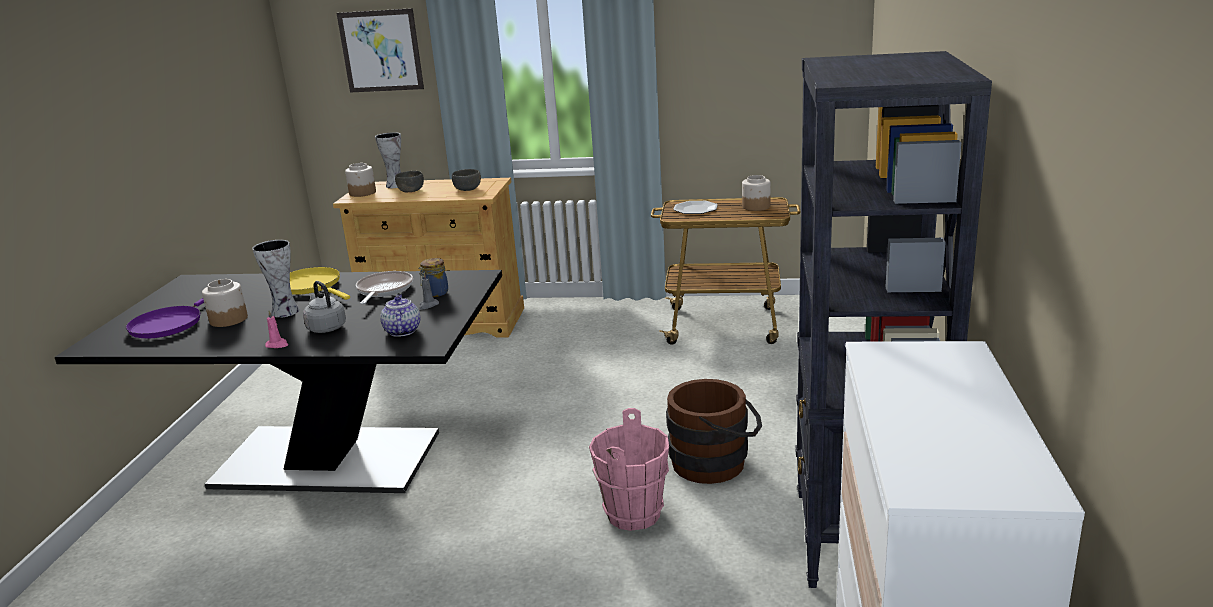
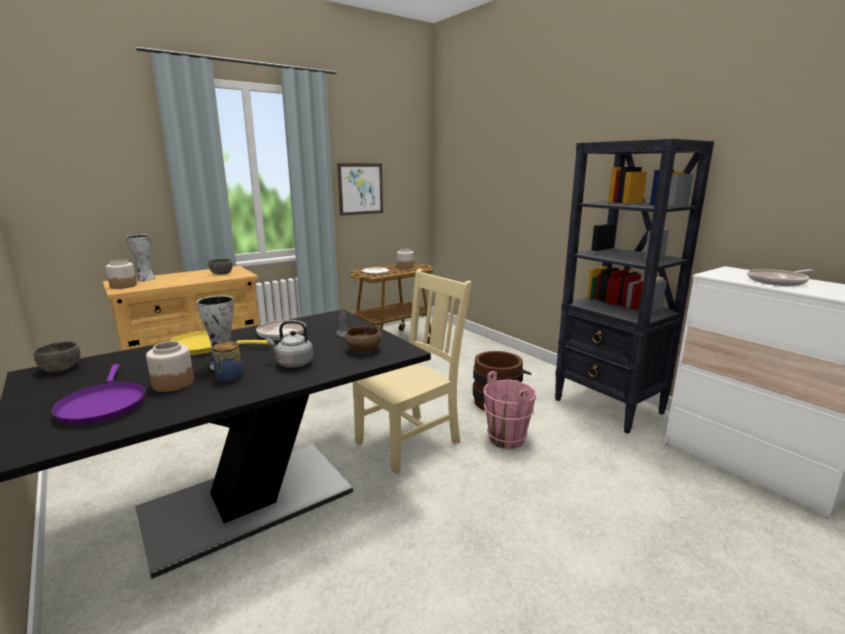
camera: 45 degrees left, 5 degrees down
(277, 345) = (277, 384): pink candle -> none
(381, 51) = (109, 168): picture -> picture (360, 189)
(402, 331) = (363, 350): teapot -> brown bowl
(411, 190) = (171, 279): grey bowl -> grey bowl (61, 368)
(435, 293) = (330, 328): jar -> jar (229, 378)
(531, 467) = (411, 441): none -> beige chair
(929, 398) = (778, 281): none -> frying pan

